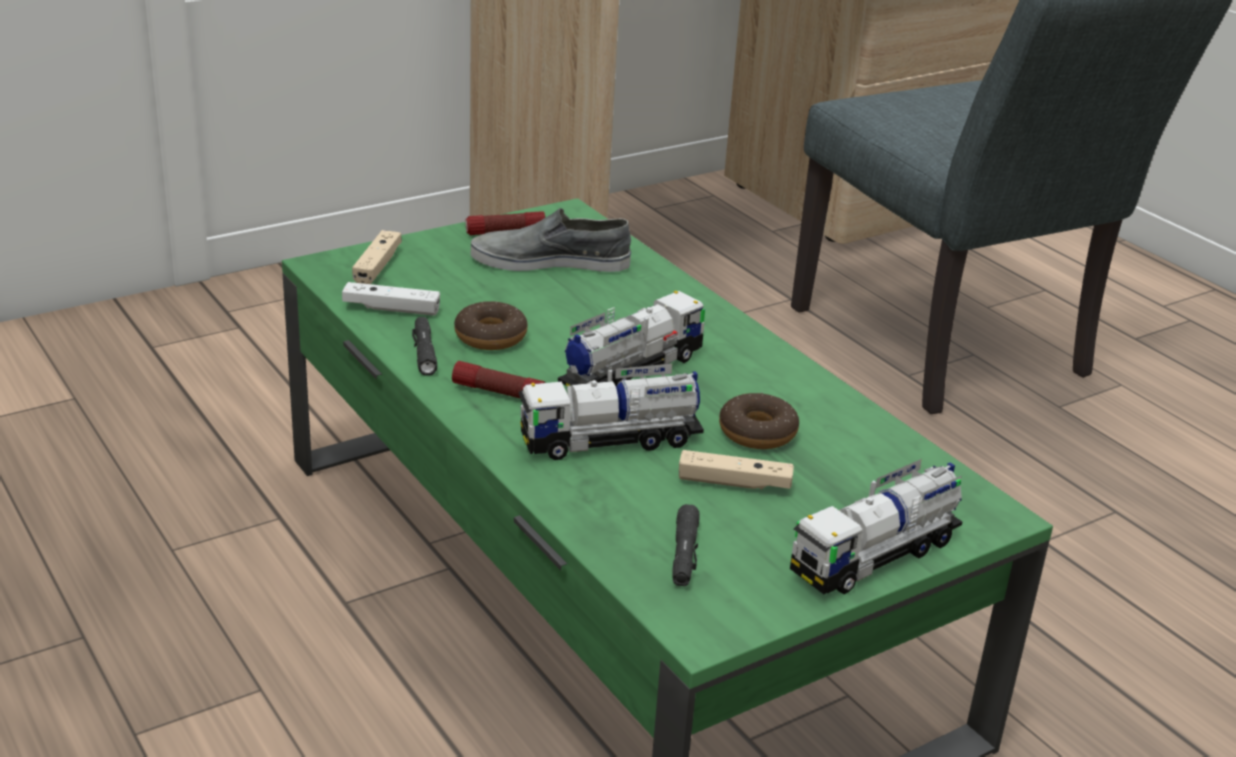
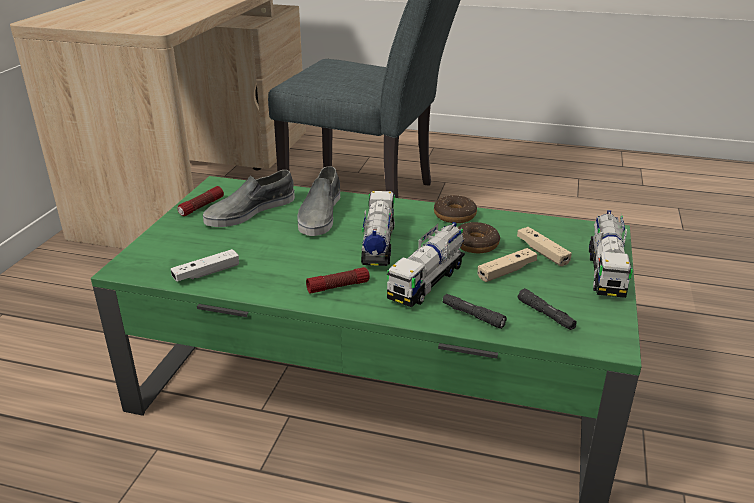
camera: 40 degrees left, 0 degrees up
(377, 266) = (159, 254): beige game controller -> beige game controller (542, 252)
(424, 352) = (264, 287): black flashlight -> black flashlight (472, 315)
(490, 336) = (284, 261): donut -> donut (454, 215)
(626, 302) = (320, 214): none -> grey shoe

